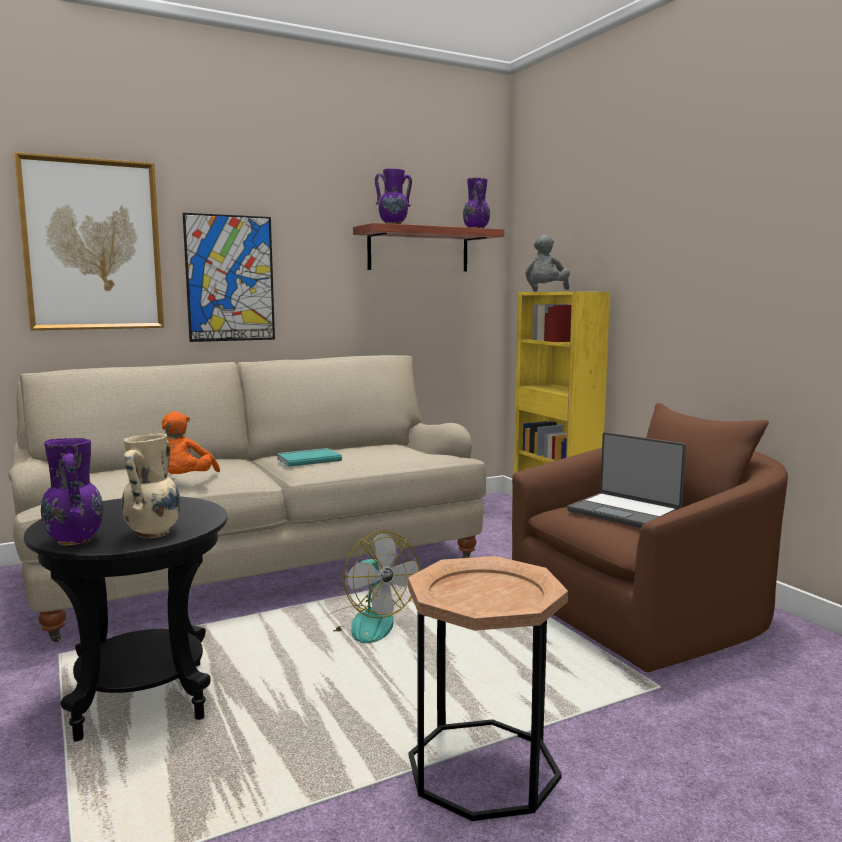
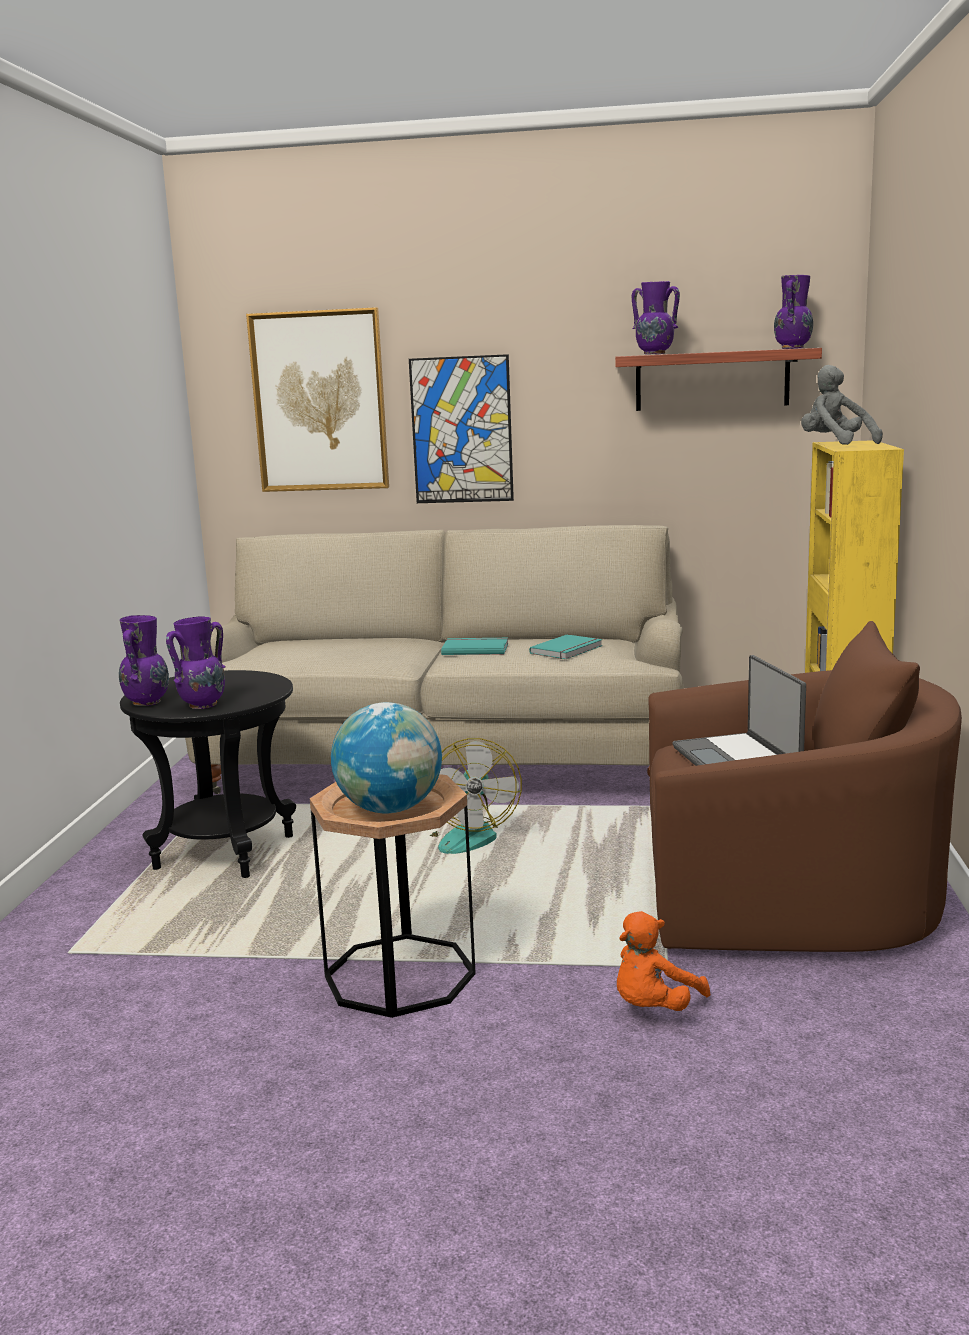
camera: 35 degrees right, 5 degrees up
(152, 534) = (202, 705): beige vase -> purple vase
(185, 480) = (331, 659): orange plush toy -> orange plush toy (654, 1007)
(386, 452) = (568, 650): none -> turquoise book
(495, 596) = (390, 809): none -> globe
(546, 291) = (835, 444): grey plush toy -> grey plush toy turned 90 degrees clockwise

